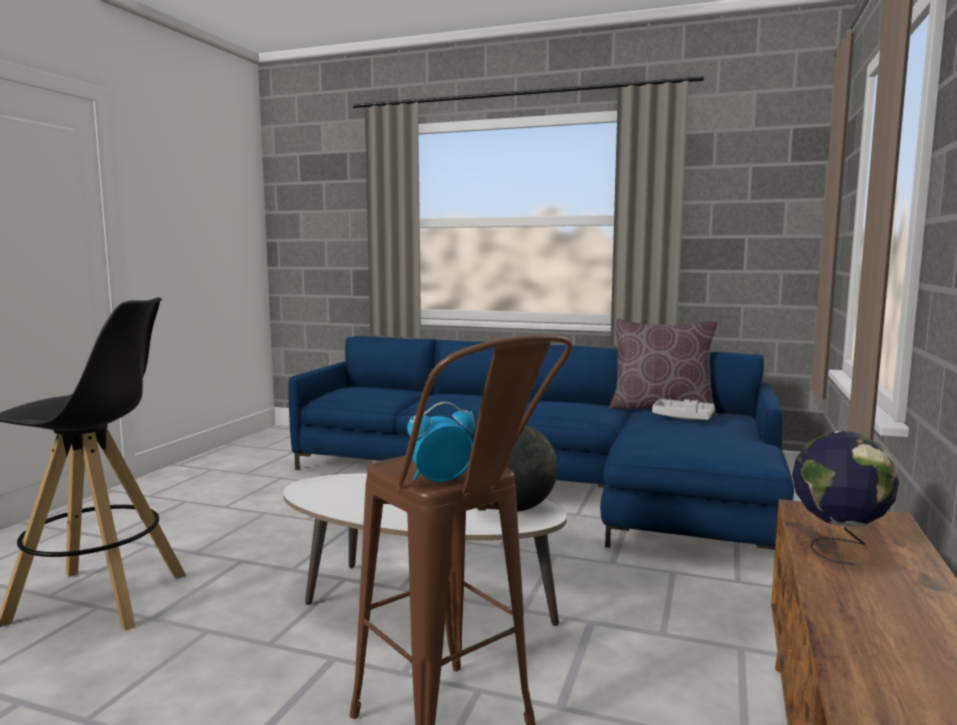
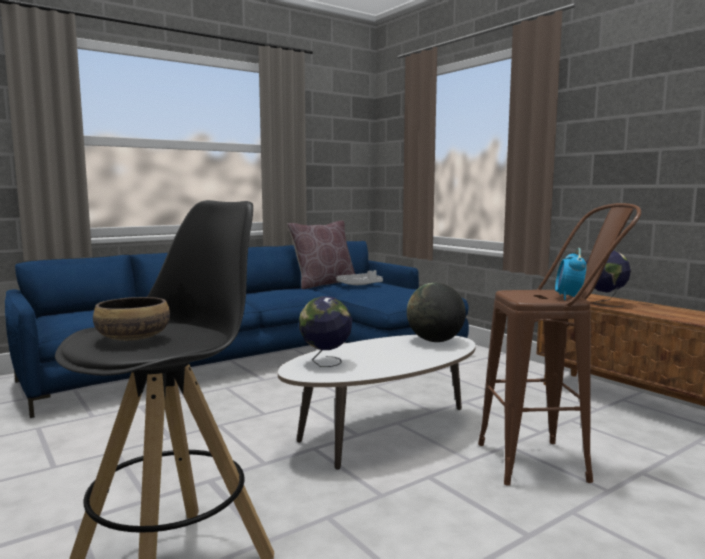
camera: 55 degrees left, 0 degrees up
(53, 402) = (132, 338): none -> bowl
(351, 486) = (325, 363): none -> globe

